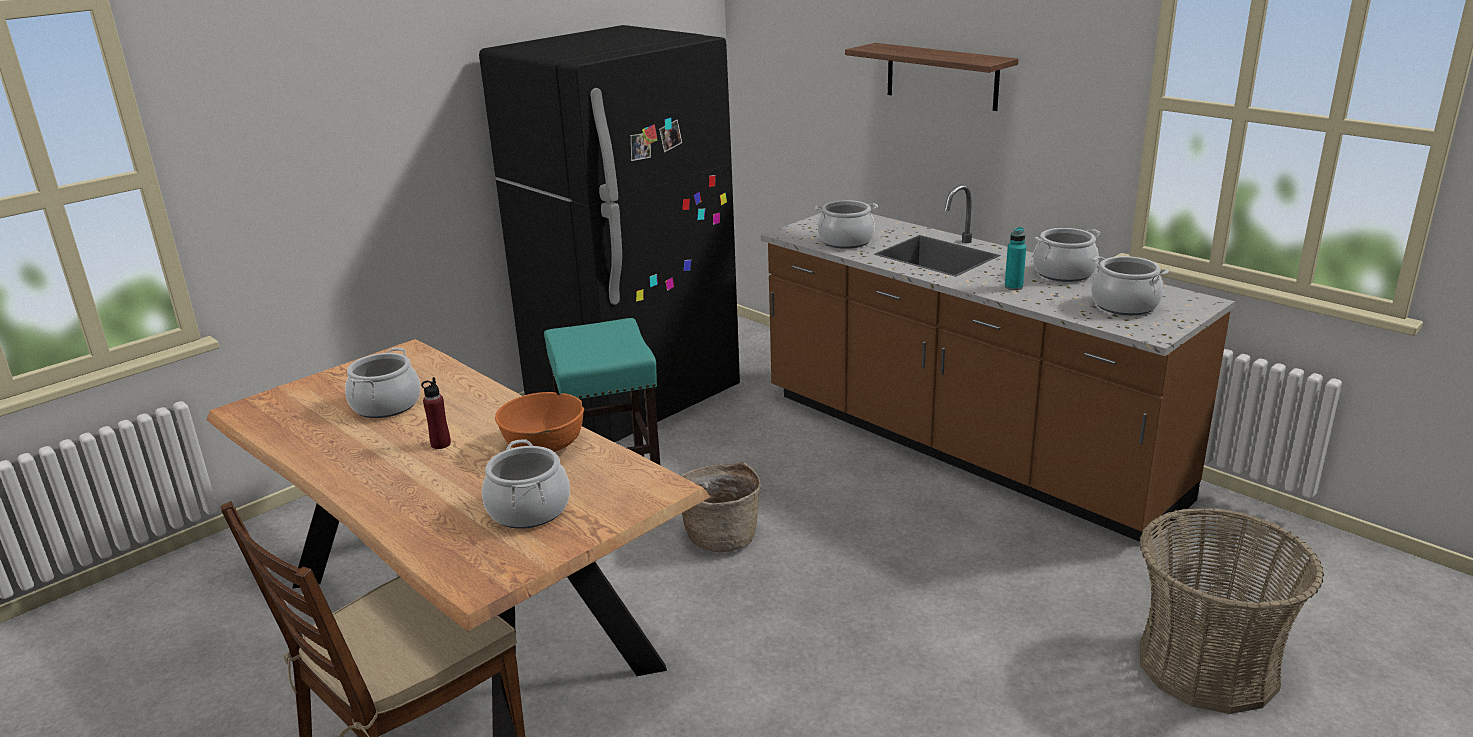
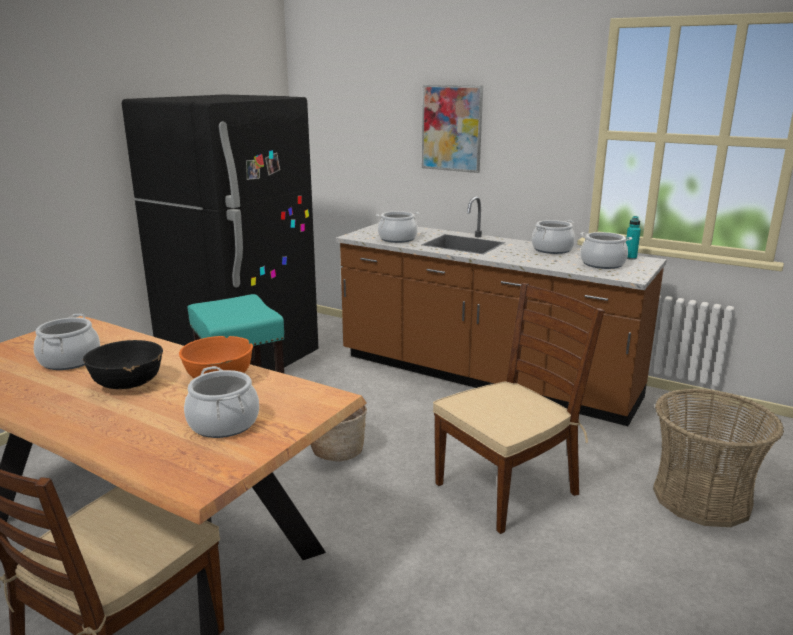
camera: 15 degrees left, 5 degrees down
(440, 444) = (128, 384): red bottle -> black bowl
(930, 616) = (507, 488): none -> brown chair
(942, 76) = (452, 128): shelf -> picture
(1013, 287) = (525, 258): turquoise bottle -> turquoise bottle (630, 258)

